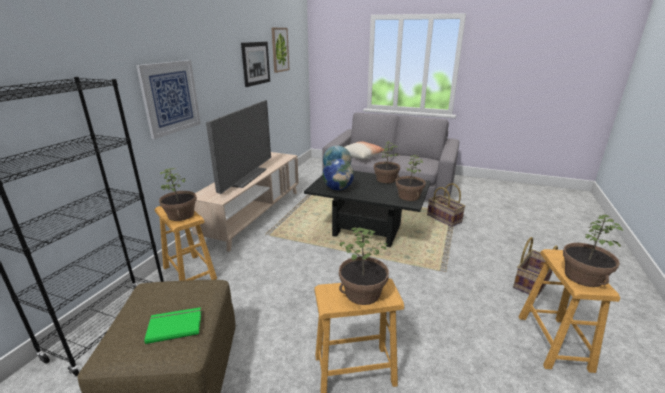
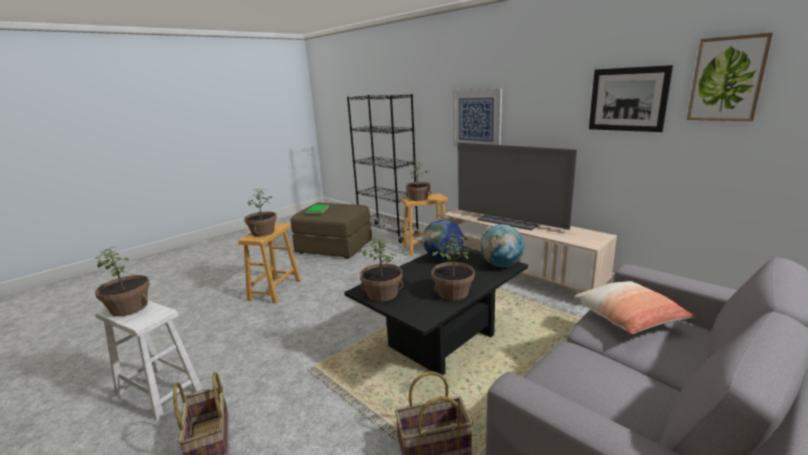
camera: 115 degrees right, 5 degrees down
(554, 342) = (159, 392): brown stool -> white stool

